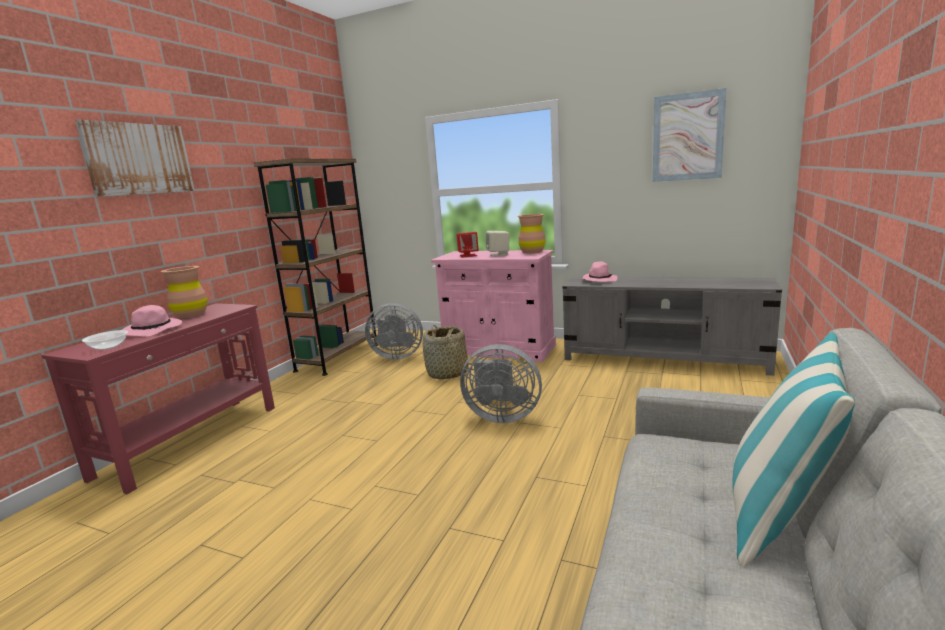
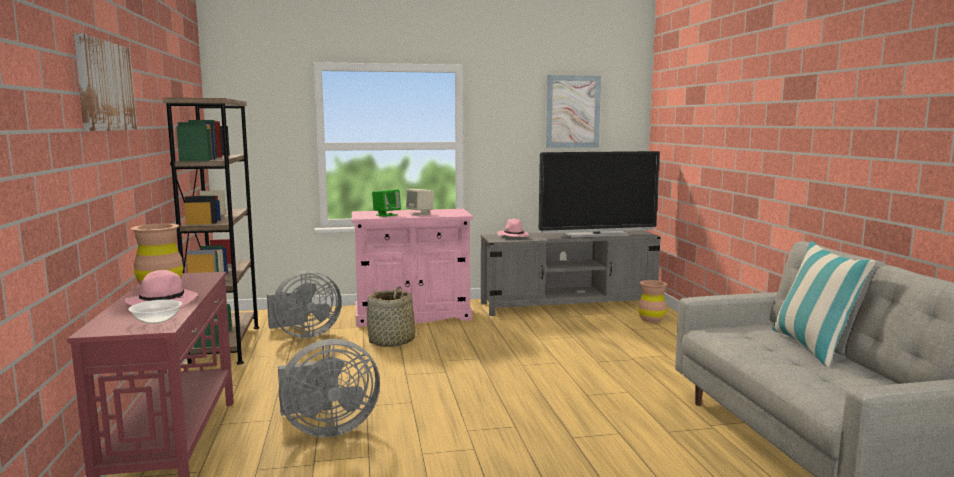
camera: 35 degrees left, 5 degrees down
(468, 255) = (386, 215): red speaker -> green speaker
(501, 416) = (498, 364): grey fan -> grey fan (326, 429)
(532, 252) = (448, 210): brown vase -> brown vase (651, 319)
(697, 283) = (596, 235): none -> television

